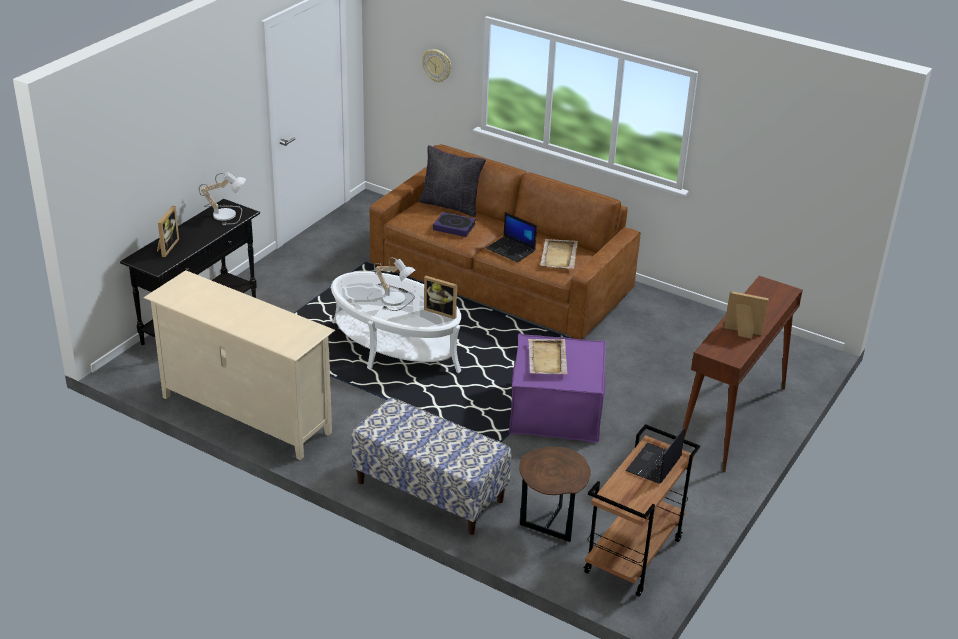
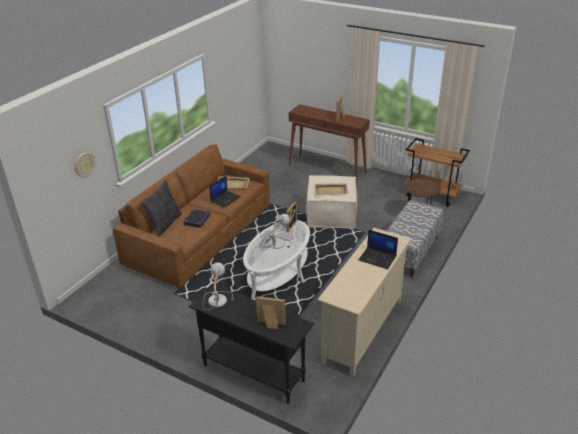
camera: 90 degrees left, 0 degrees up
(556, 411) = (331, 215): purple ottoman -> beige ottoman
(654, 465) = (428, 151): laptop -> laptop (378, 258)

